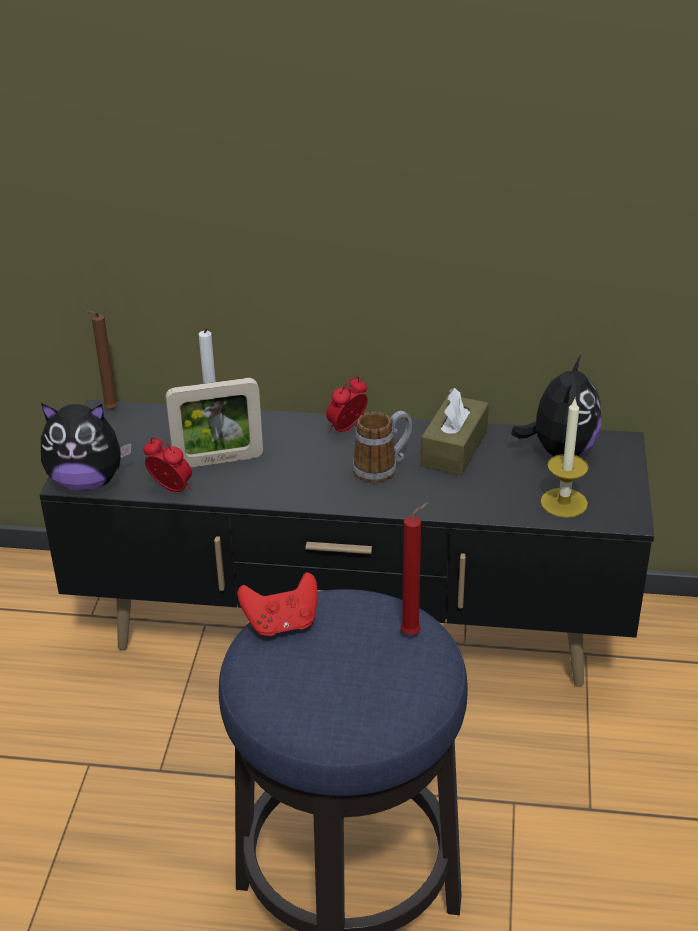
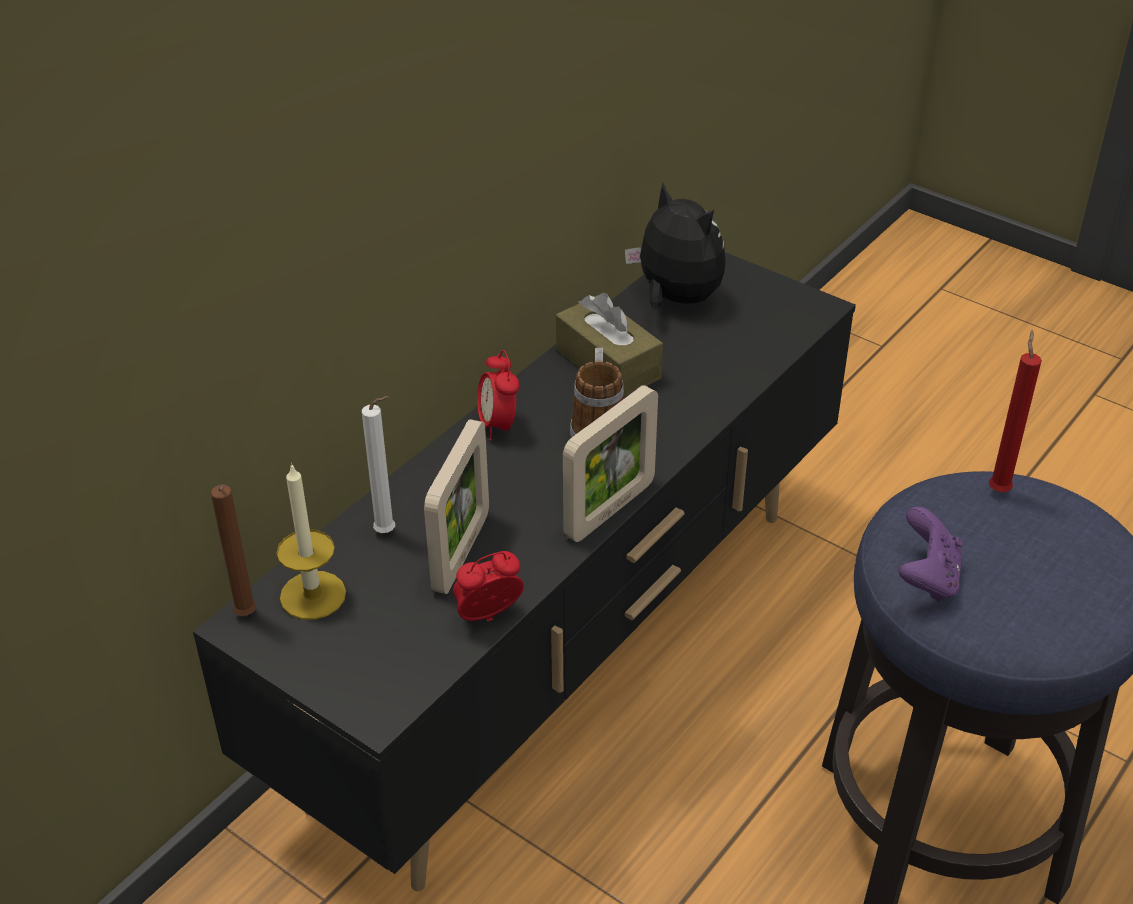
camera: 60 degrees left, 5 degrees up
(87, 482) = (397, 693): plush toy -> none
(281, 624) = (927, 578): red game controller -> purple game controller
(306, 501) = (609, 510): none -> picture frame
(564, 503) = (763, 334): candle -> candle (313, 595)

